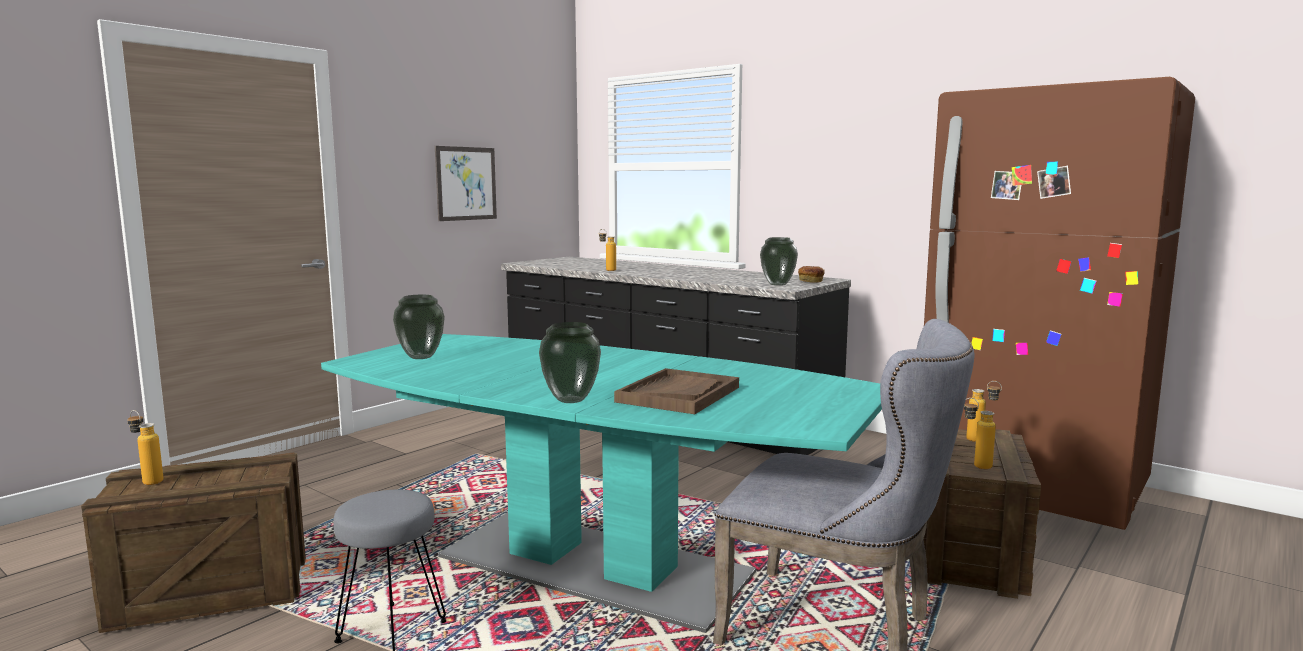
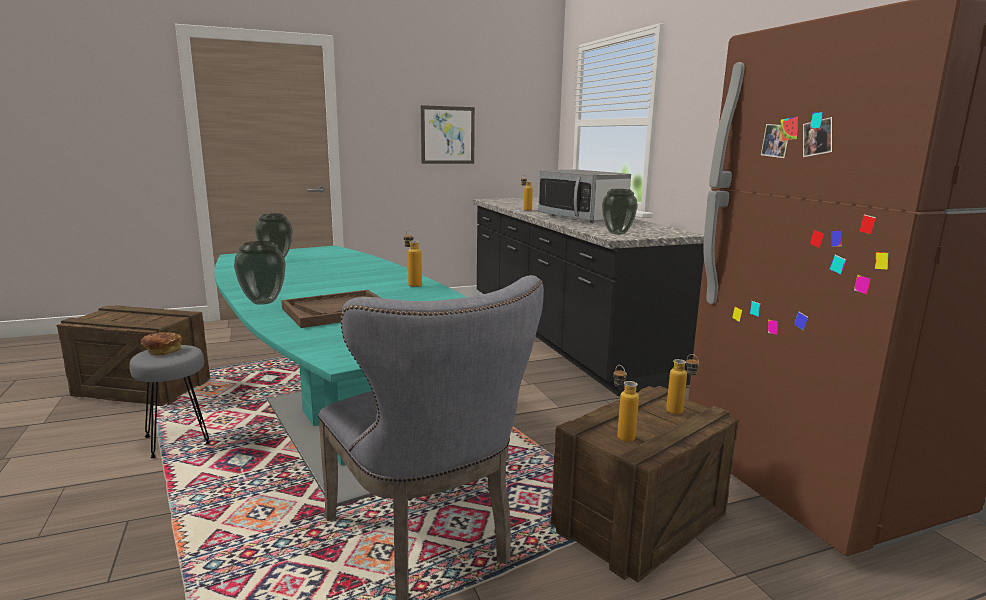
camera: 30 degrees right, 5 degrees up
(148, 481) = (112, 313): bottle -> bottle (412, 284)
(693, 273) = (582, 218): none -> microwave
(810, 281) = (659, 233): bread -> bread (162, 351)

